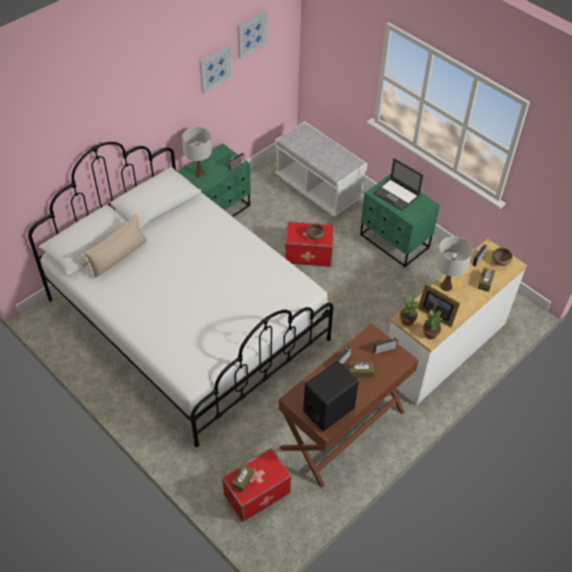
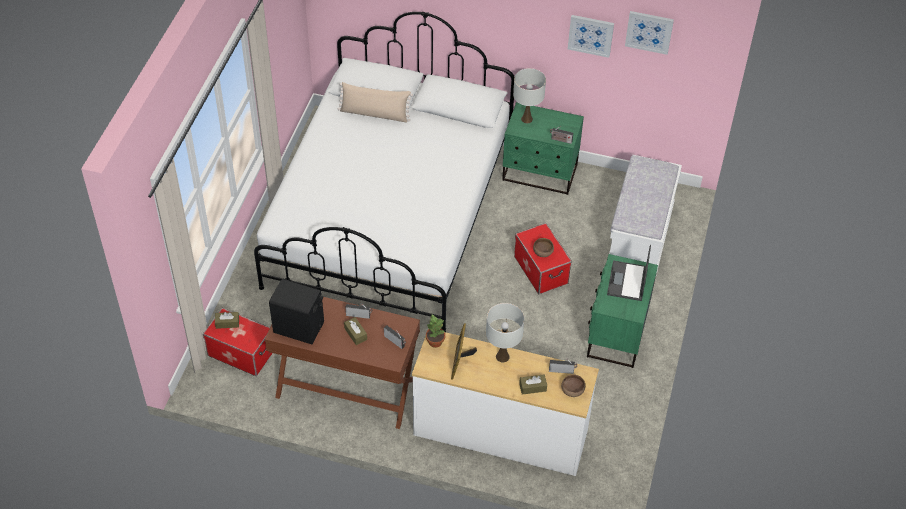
camera: 60 degrees right, 0 degrees up
(430, 334) = (431, 365): potted plant -> none

